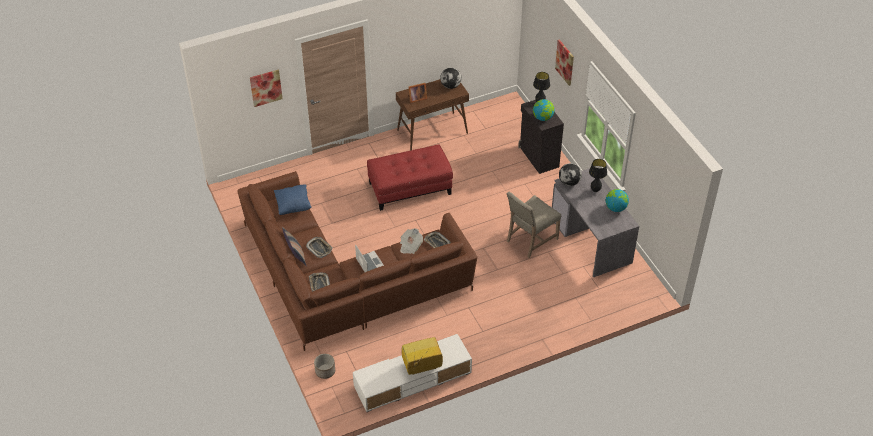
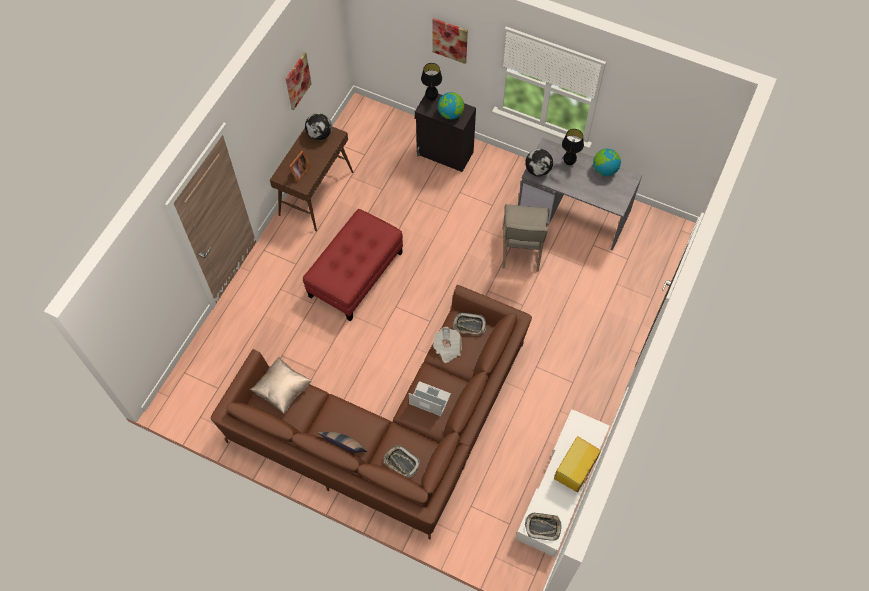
camera: 40 degrees left, 15 degrees up
(266, 87) = (156, 280): picture -> picture (297, 81)
(293, 206) = (283, 390): blue pillow -> beige pillow
(319, 248) = (360, 420): tray -> tray (543, 527)
(325, 371) = (472, 545): planter -> none

